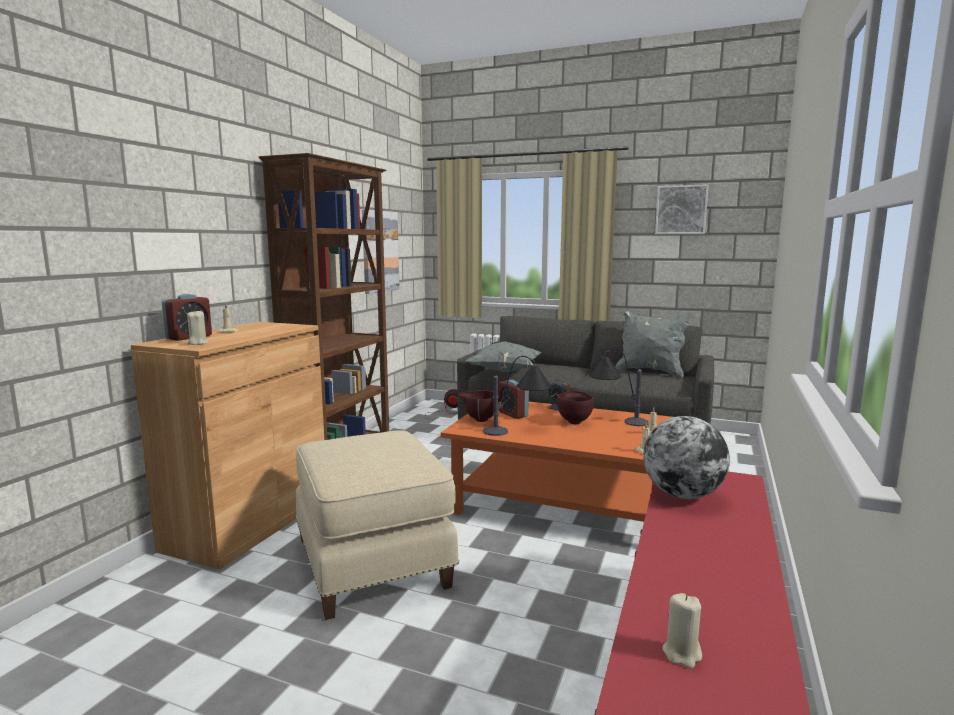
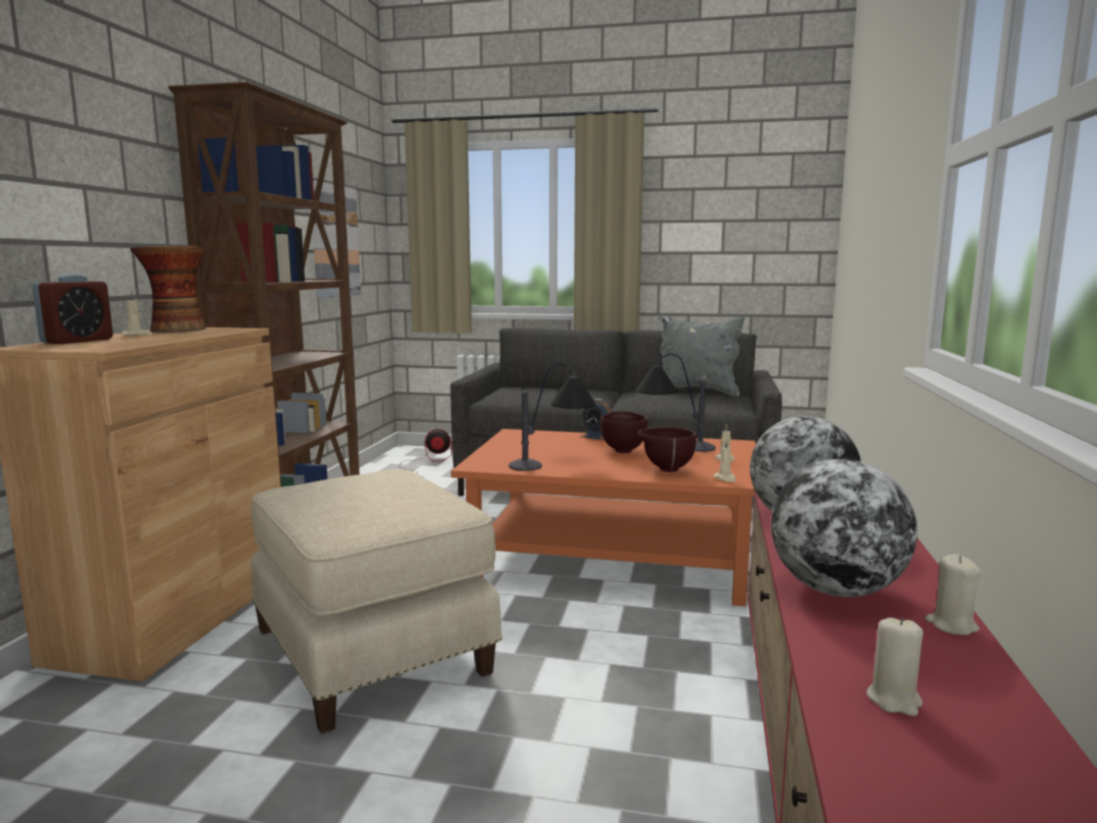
camera: 10 degrees left, 0 degrees up
(197, 343) = (96, 346): beige candle -> beige candle (951, 625)
(256, 326) = (176, 330): none -> vase
(479, 420) = (498, 454): brown bowl -> brown bowl (665, 469)
(504, 371) = (513, 397): grey pillow -> none
(513, 414) = (540, 446): alarm clock -> none
(681, 210) = (723, 190): picture -> none
(681, 559) = (836, 590): none -> globe

